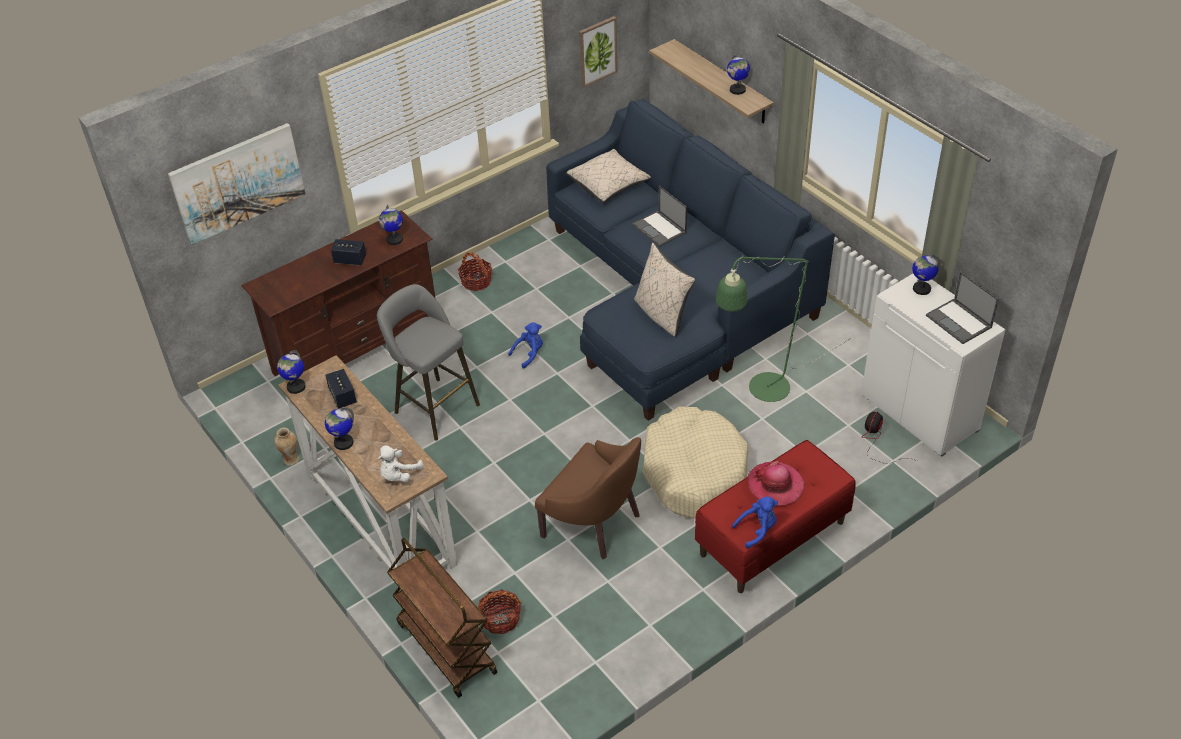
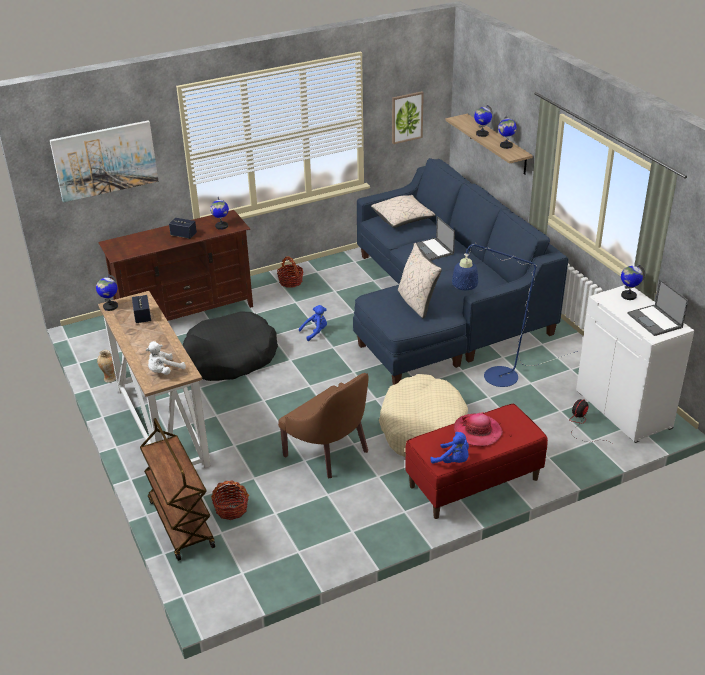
camera: 10 degrees right, 10 degrees down
(343, 442) = (130, 345): globe -> globe (482, 134)
(433, 406) = (230, 357): grey stool -> black dog bed
(757, 530) = (453, 461): blue plush toy -> blue plush toy turned 45 degrees clockwise
(761, 392) = (493, 379): green floor lamp -> blue floor lamp

